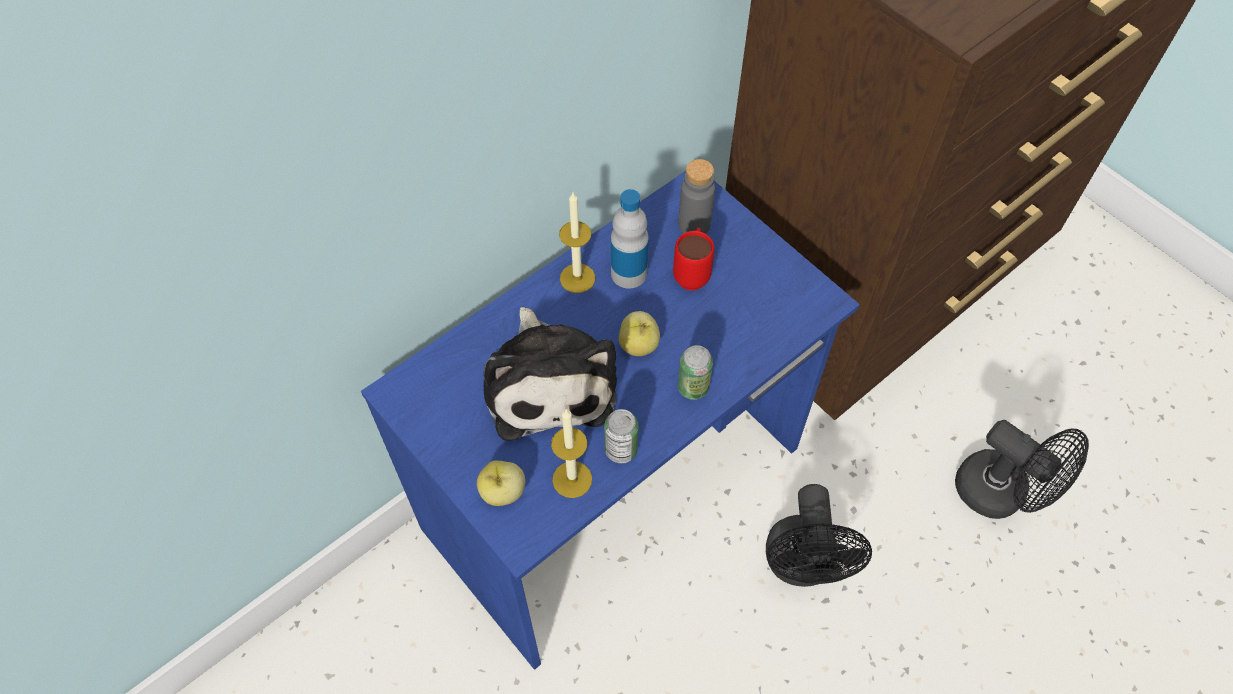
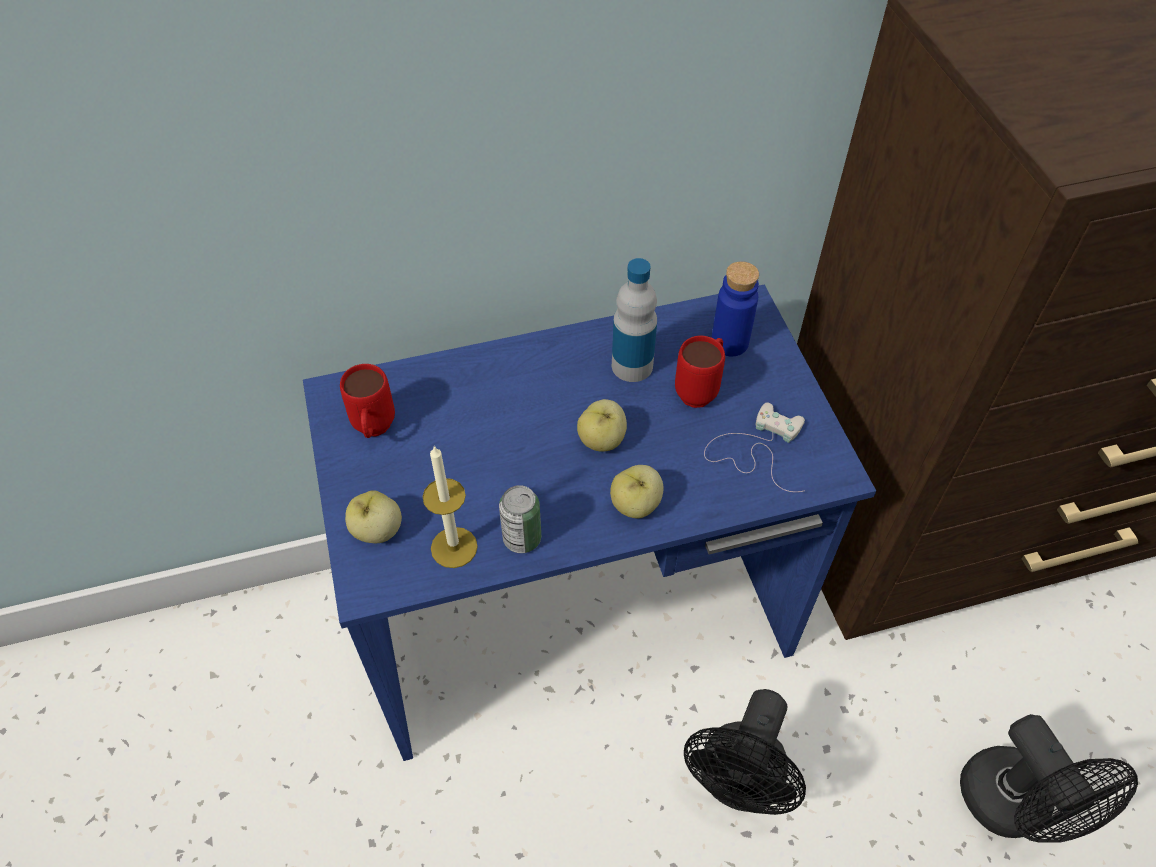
camera: 25 degrees right, 5 degrees down
(450, 412) = (373, 432): none -> red mug
(549, 381) = (487, 440): plush toy -> none
(577, 278) = (576, 351): candle -> none
(693, 387) = (636, 505): can -> apple
(694, 224) = (729, 342): grey bottle -> blue bottle
(758, 305) = (756, 449): none -> white game controller

